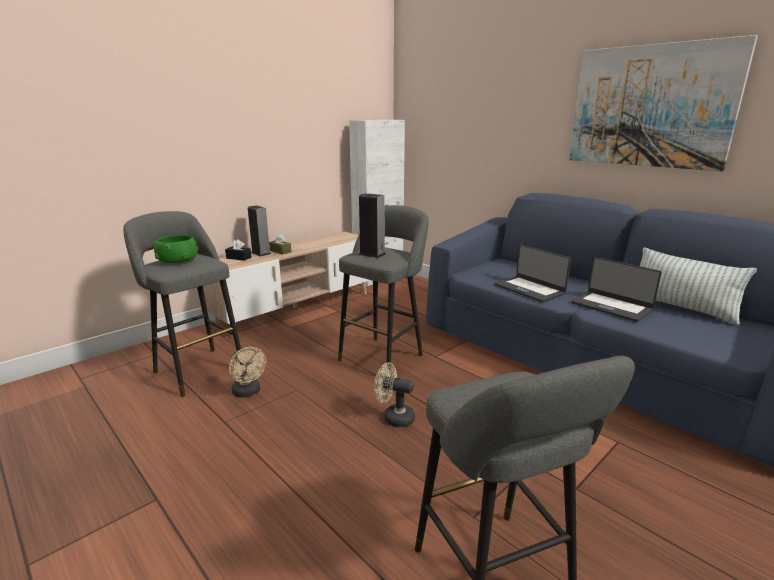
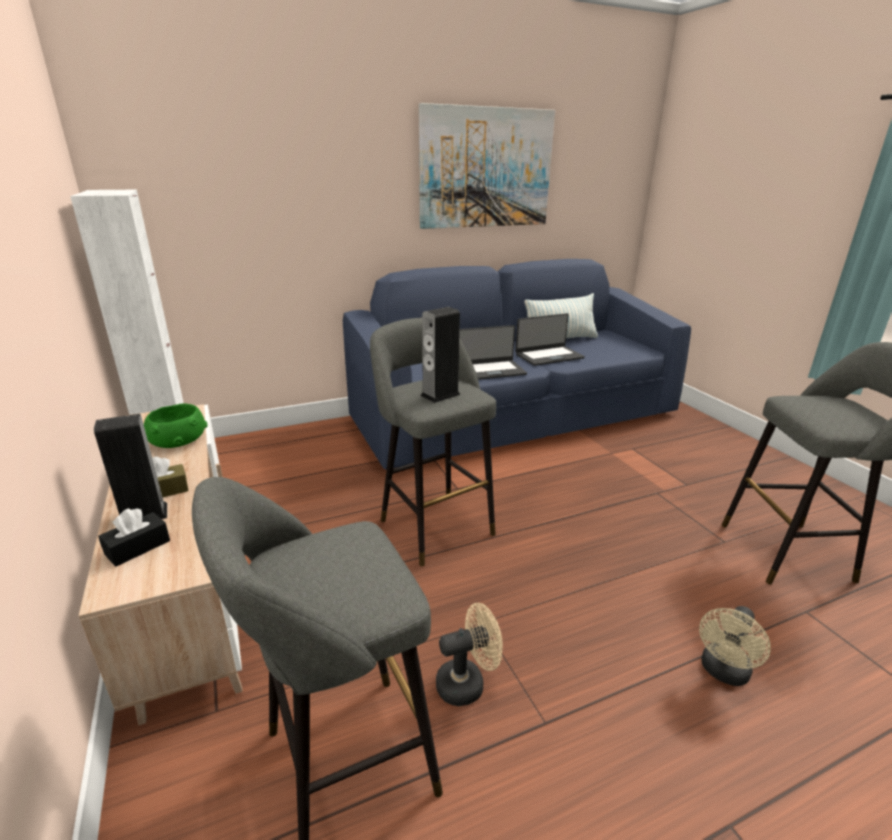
camera: 70 degrees left, 5 degrees up
(177, 261) = (322, 578): green bowl -> green bowl (178, 441)
(394, 417) = (574, 549): beige fan -> beige fan (723, 672)

